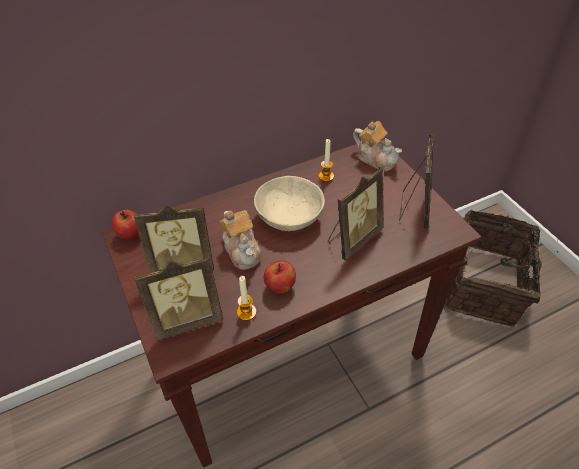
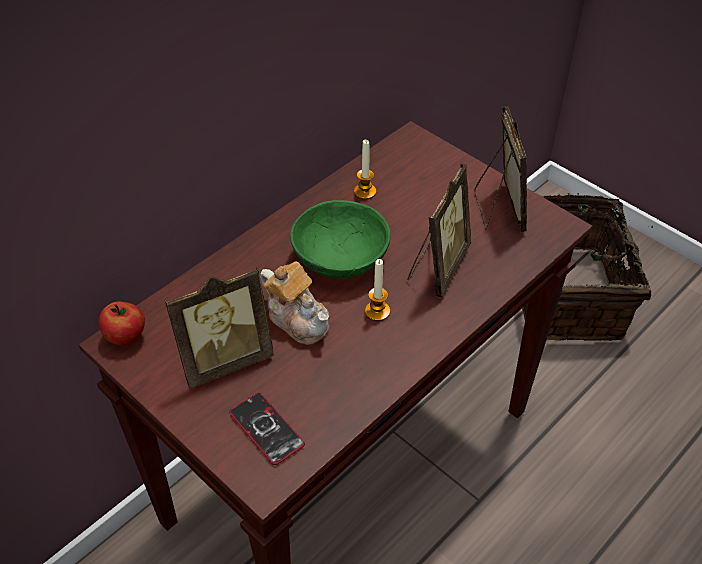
camera: 20 degrees left, 0 degrees up
(187, 319) = (266, 429): picture frame -> phone
(246, 312) = (342, 398): candle -> candle (377, 311)
(280, 286) = (371, 353): apple -> none
(289, 216) = (339, 257): beige bowl -> green bowl
(376, 158) = (420, 153): teapot -> none

